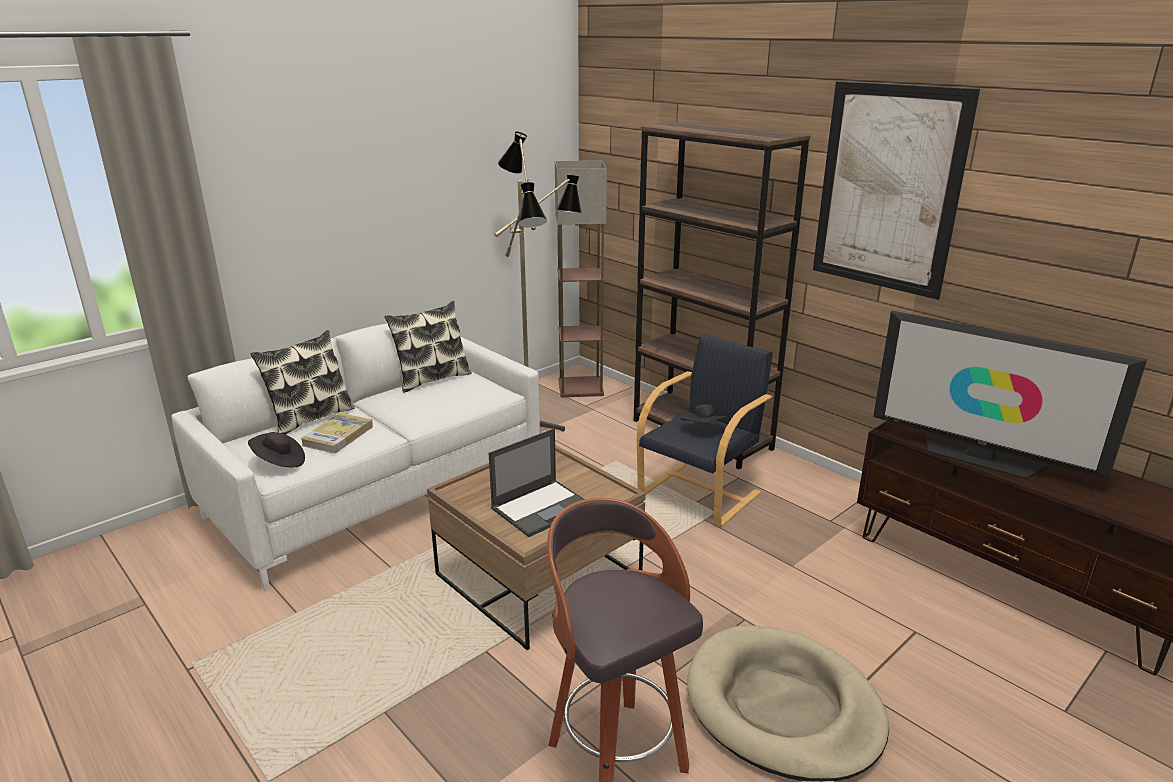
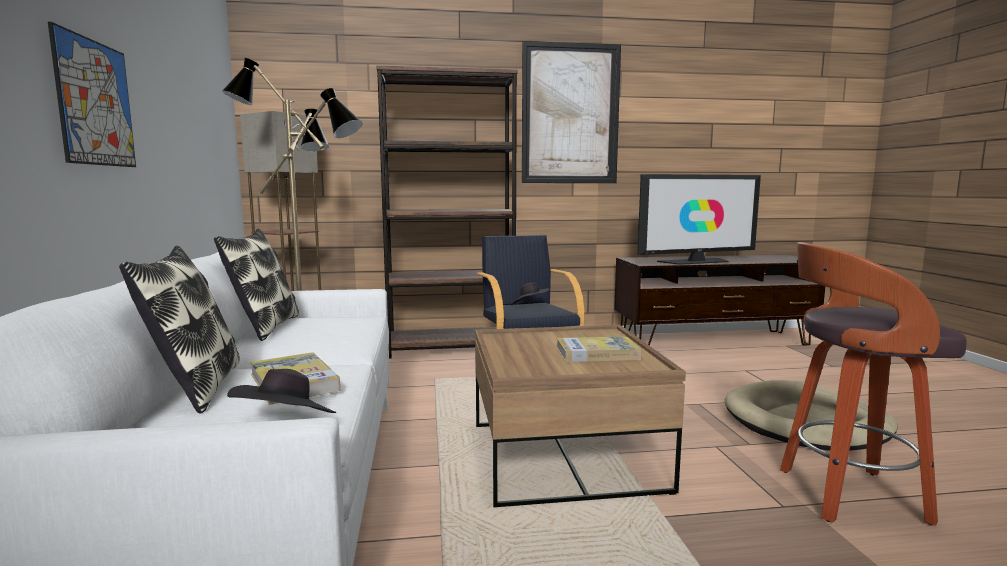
camera: 55 degrees left, 15 degrees down
(360, 207) = (95, 103): none -> picture
(542, 507) = (597, 353): laptop -> book

